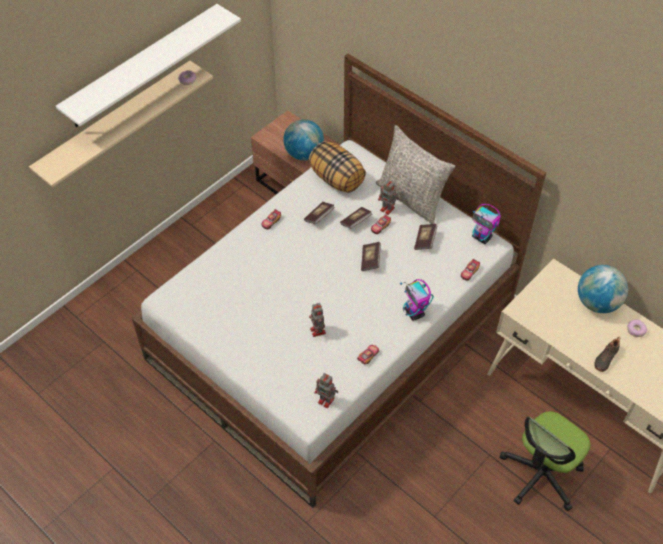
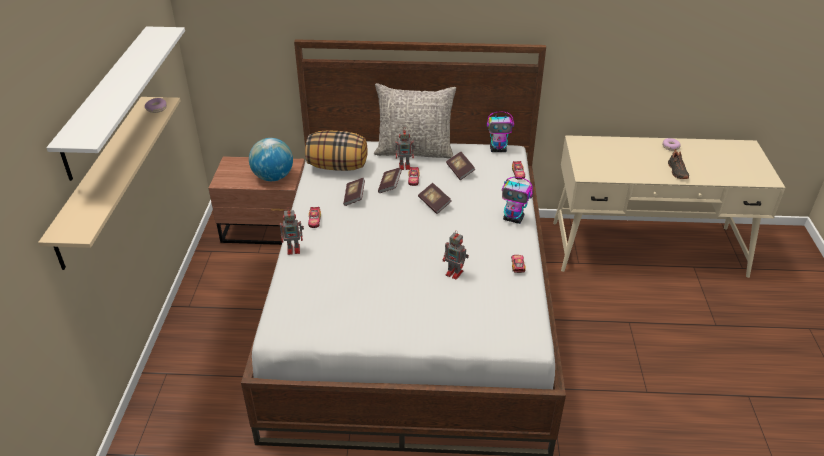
camera: 40 degrees left, 15 degrees down
(327, 401) = (527, 317): toy robot -> toy robot (294, 249)
(541, 475) = (676, 312): office chair -> none
(597, 303) = (627, 145): globe -> none

